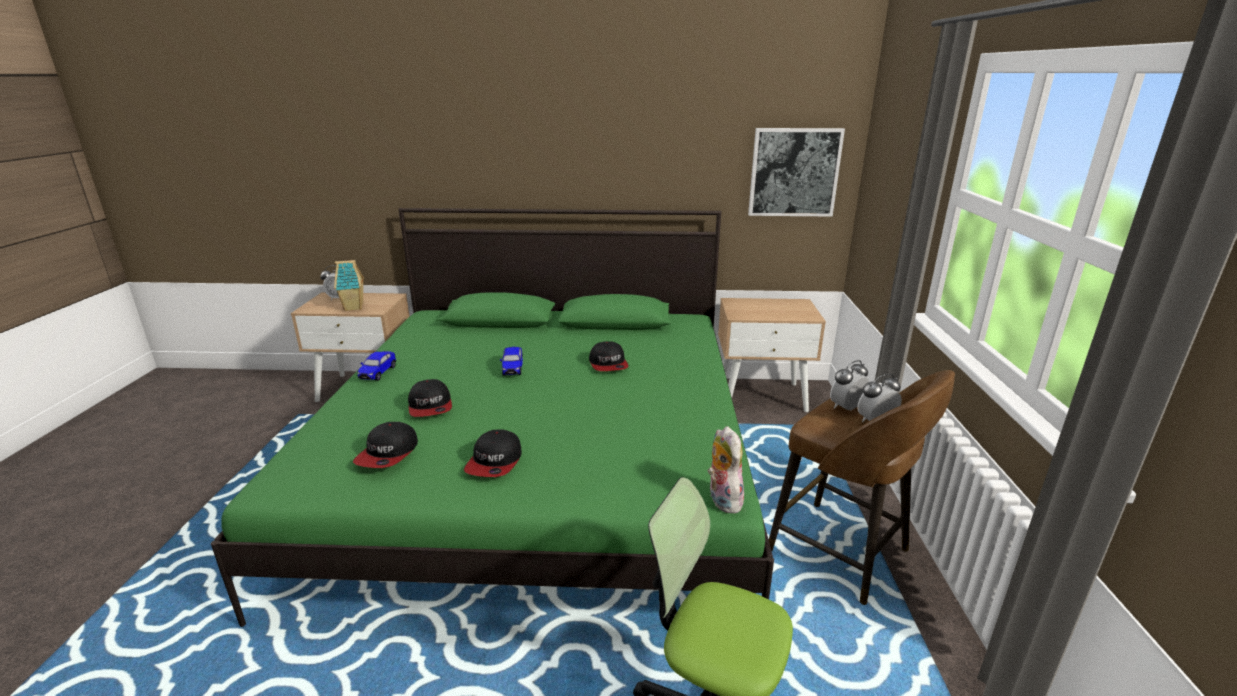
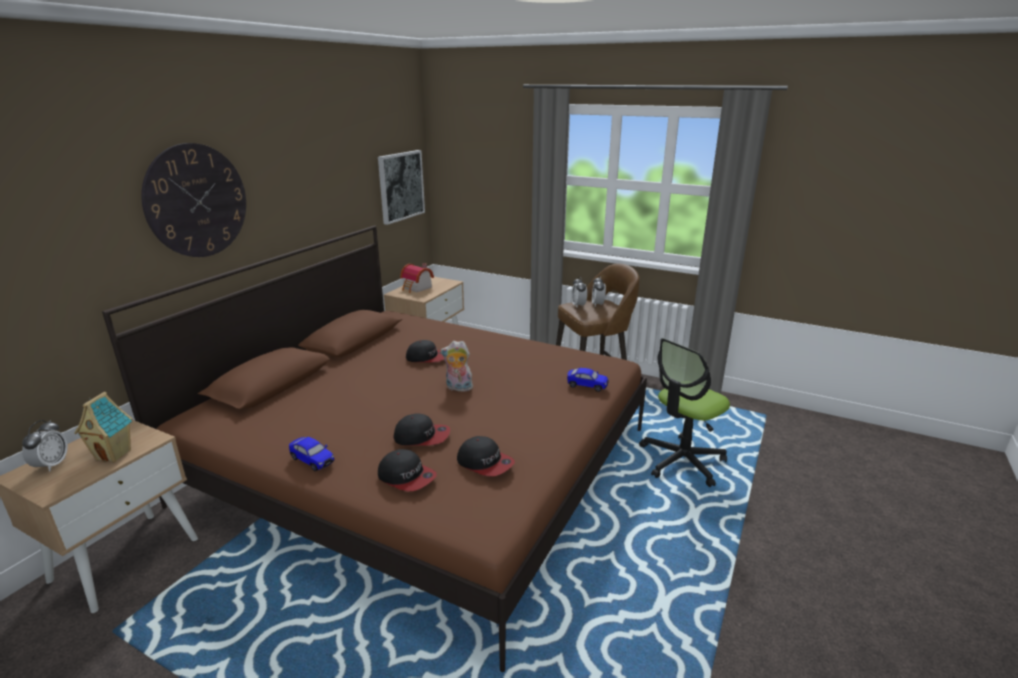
camera: 65 degrees left, 0 degrees up
(495, 462) = (529, 422): cap -> cap (407, 477)
(498, 139) = (196, 201): none -> wall clock
(512, 368) = (390, 393): toy car -> toy car (587, 386)
(541, 469) = (424, 465): green bed -> brown bed
(722, 500) = (616, 364): plush toy -> plush toy (458, 388)
(762, 306) = (417, 288): none -> toy house

